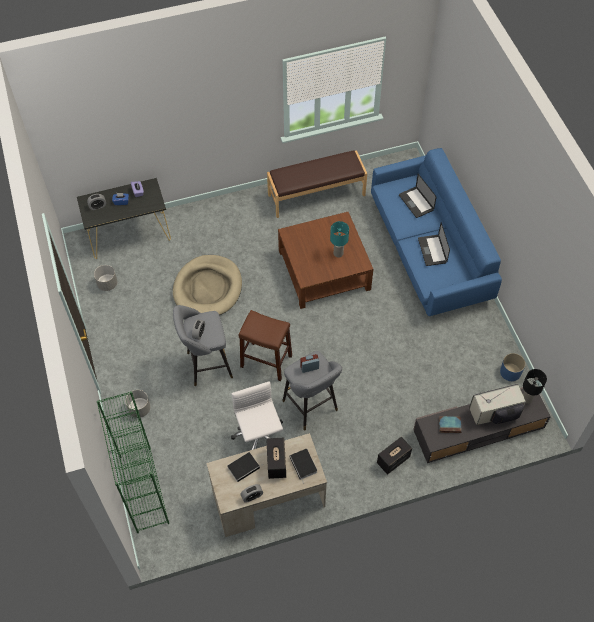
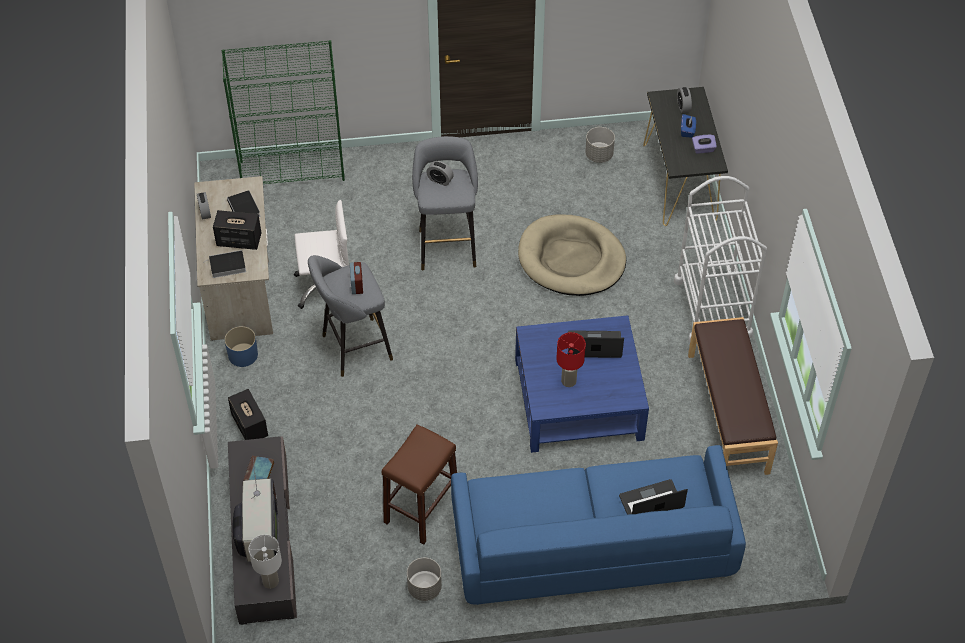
camera: 100 degrees right, 5 degrees down
(139, 409) = (401, 174): grey planter -> grey planter (425, 588)
(236, 208) = (712, 307): none -> white cart
(266, 361) = (438, 309): brown stool -> brown stool (421, 509)
(324, 270) = (578, 399): brown coffee table -> blue coffee table
(338, 253) = (568, 381): turquoise table lamp -> red table lamp
(432, 251) = (550, 503): laptop -> laptop (594, 345)
(510, 372) = (343, 605): blue planter -> blue planter (242, 355)
(527, 398) = (271, 582): black table lamp -> white table lamp

